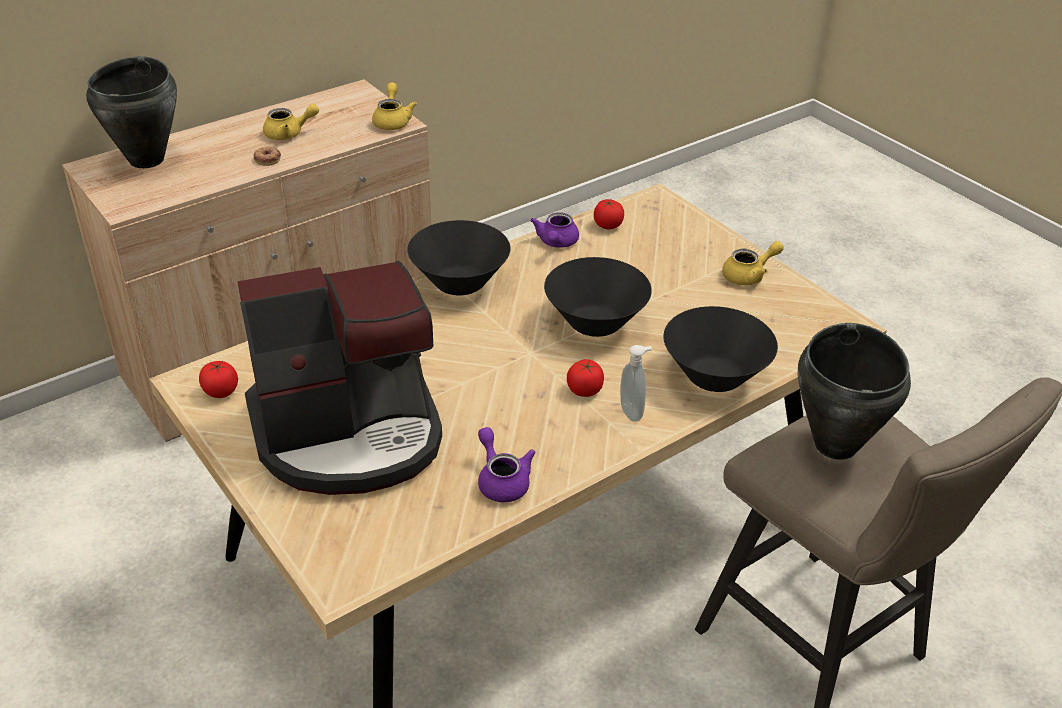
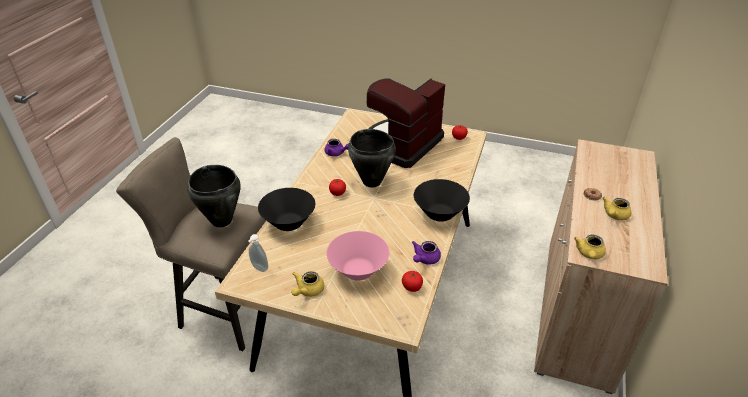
camera: 145 degrees right, 0 degrees up
(147, 159) = (632, 169): black cooking pot -> black cooking pot (371, 182)
(392, 121) = (589, 254): yellow teapot -> yellow teapot turned 60 degrees clockwise
(556, 243) = (425, 259): purple teapot -> purple teapot turned 120 degrees counterclockwise
(595, 323) = (361, 223): black bowl -> none
(633, 412) = (311, 193): soap dispenser -> soap dispenser (259, 268)
(659, 269) = (358, 270): none -> pink bowl

